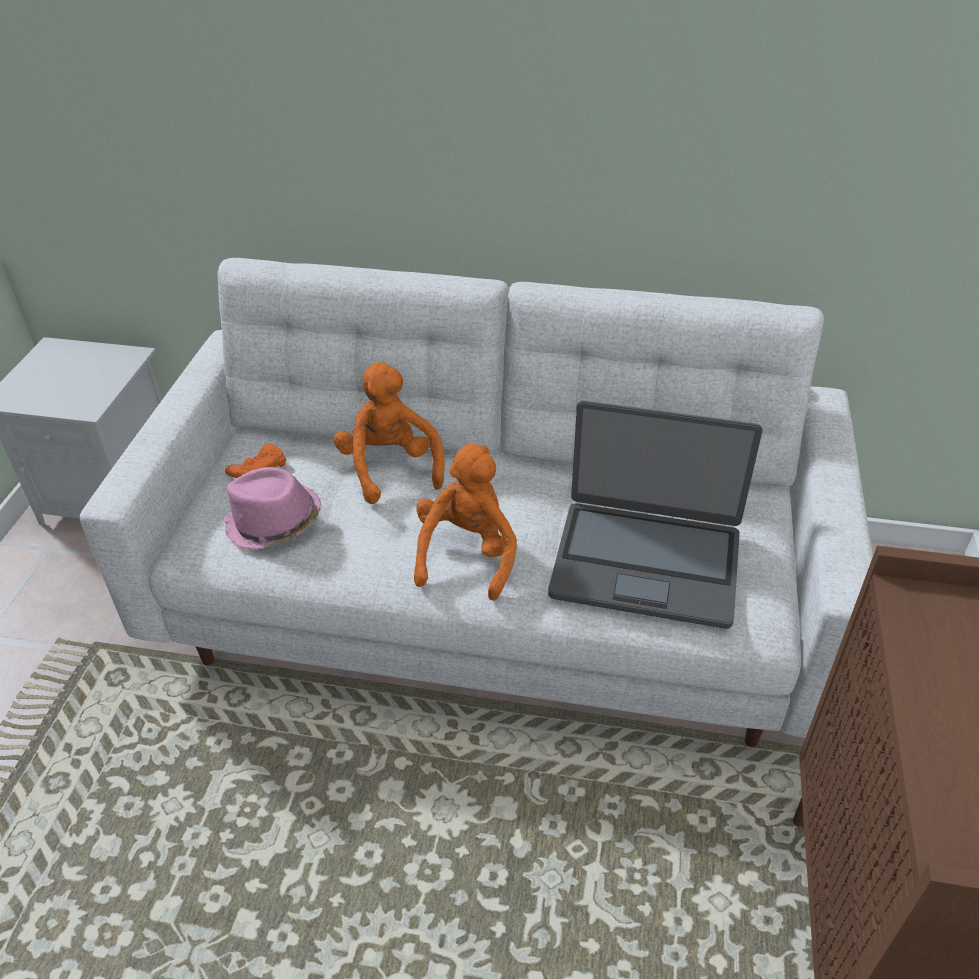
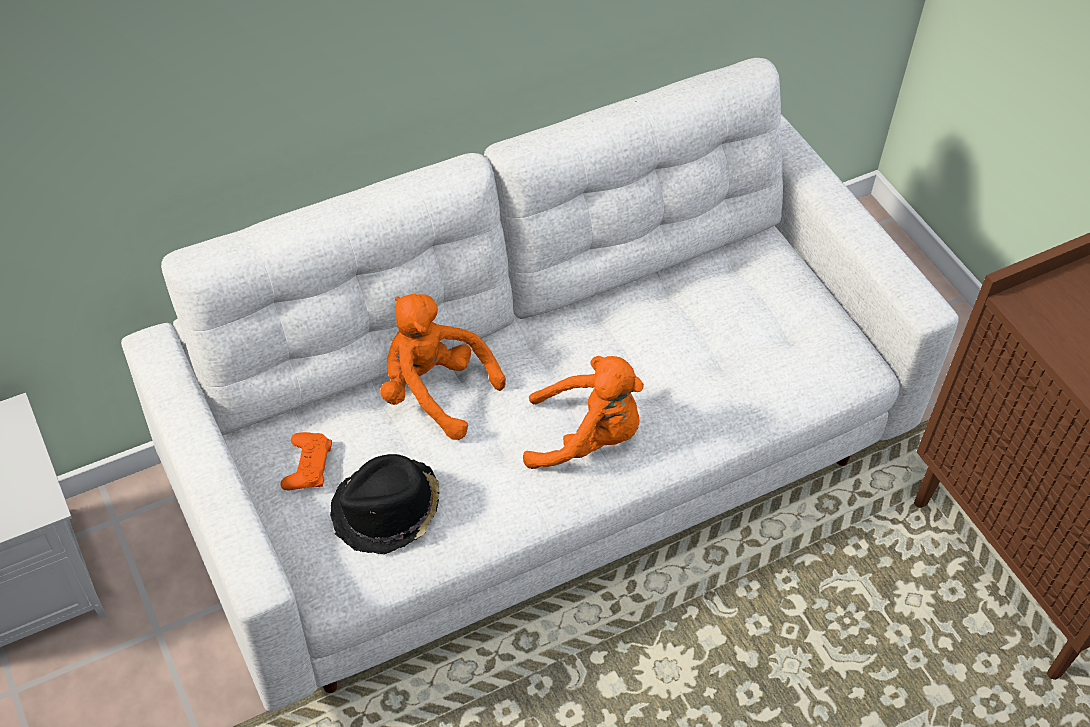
camera: 40 degrees left, 10 degrees up
(273, 523) = (387, 512): pink hat -> black hat
(467, 554) = (587, 438): orange plush toy -> orange plush toy turned 120 degrees clockwise
(646, 562) = (735, 360): laptop -> none

